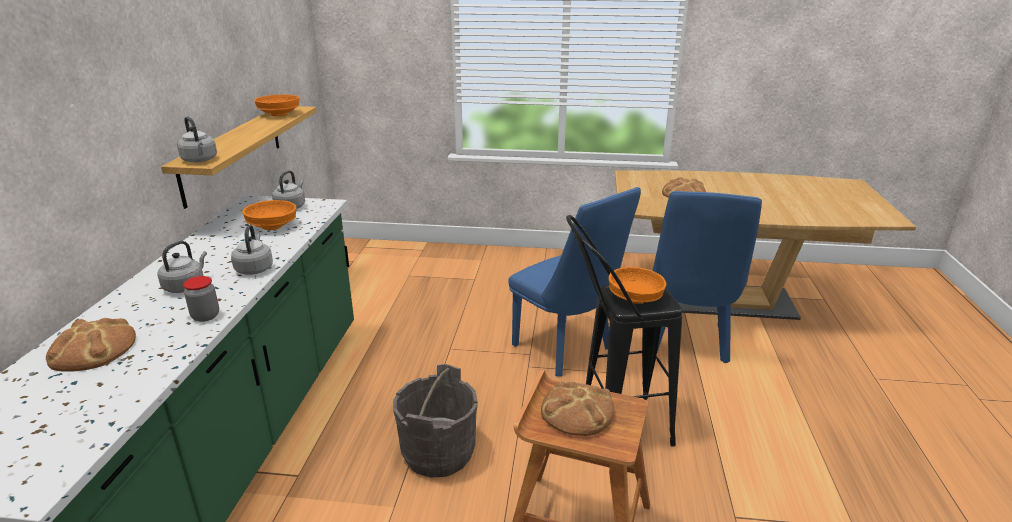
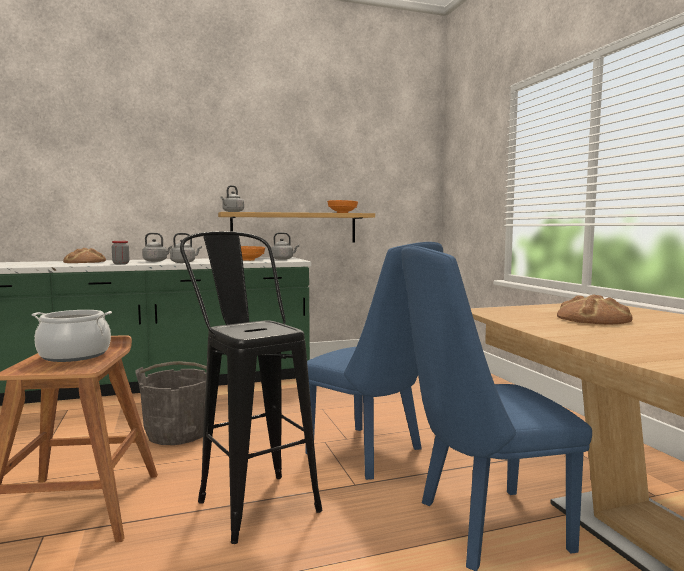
camera: 65 degrees right, 20 degrees down
(568, 350) = (372, 454): blue chair -> blue chair turned 75 degrees counterclockwise
(577, 411) = (74, 355): bread -> cooking pot
(635, 299) = (250, 328): orange bowl -> none

